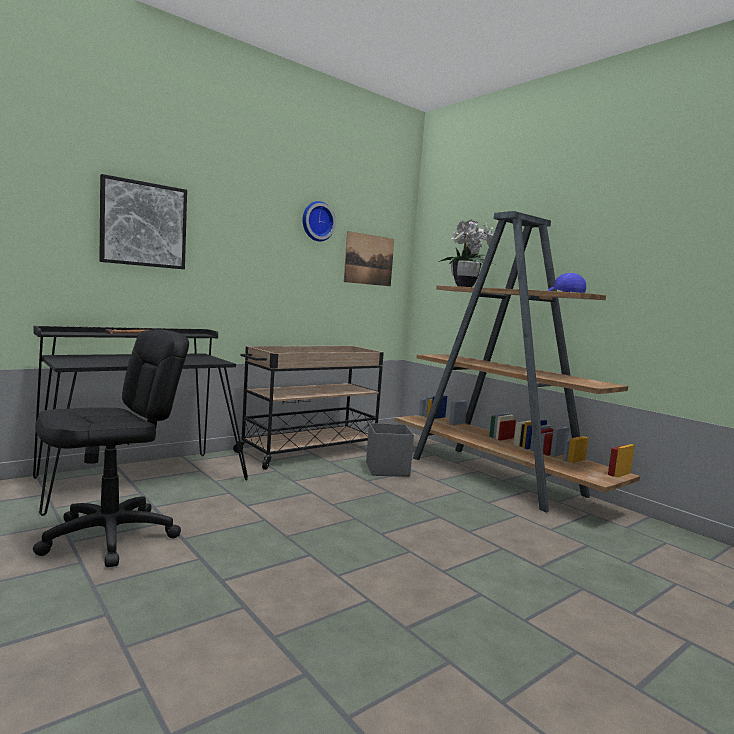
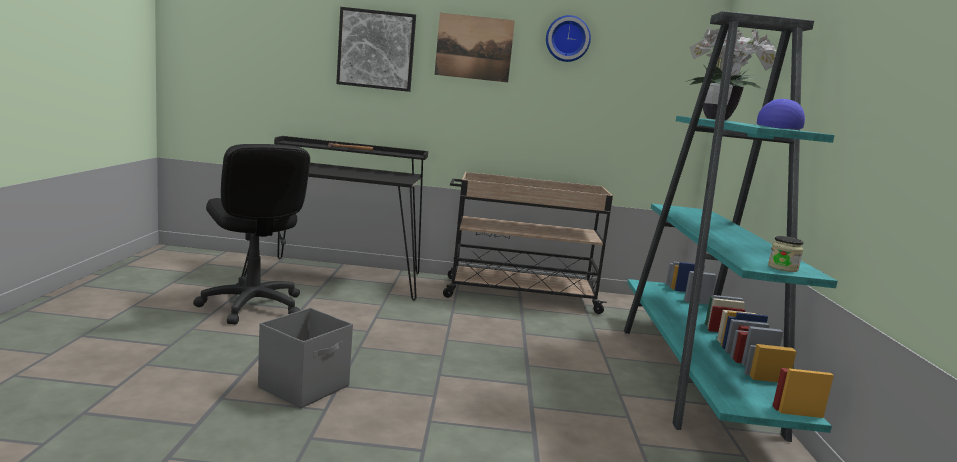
camera: 40 degrees right, 5 degrees up
(110, 536) = (252, 306): black office chair -> black office chair turned 60 degrees clockwise
(369, 259) = (642, 83): picture -> picture (474, 47)
(387, 469) = (569, 331): grey storage box -> grey storage box (305, 387)
(497, 477) = (695, 379): brown bookcase -> turquoise bookcase
(598, 383) = (783, 268): none -> jar

